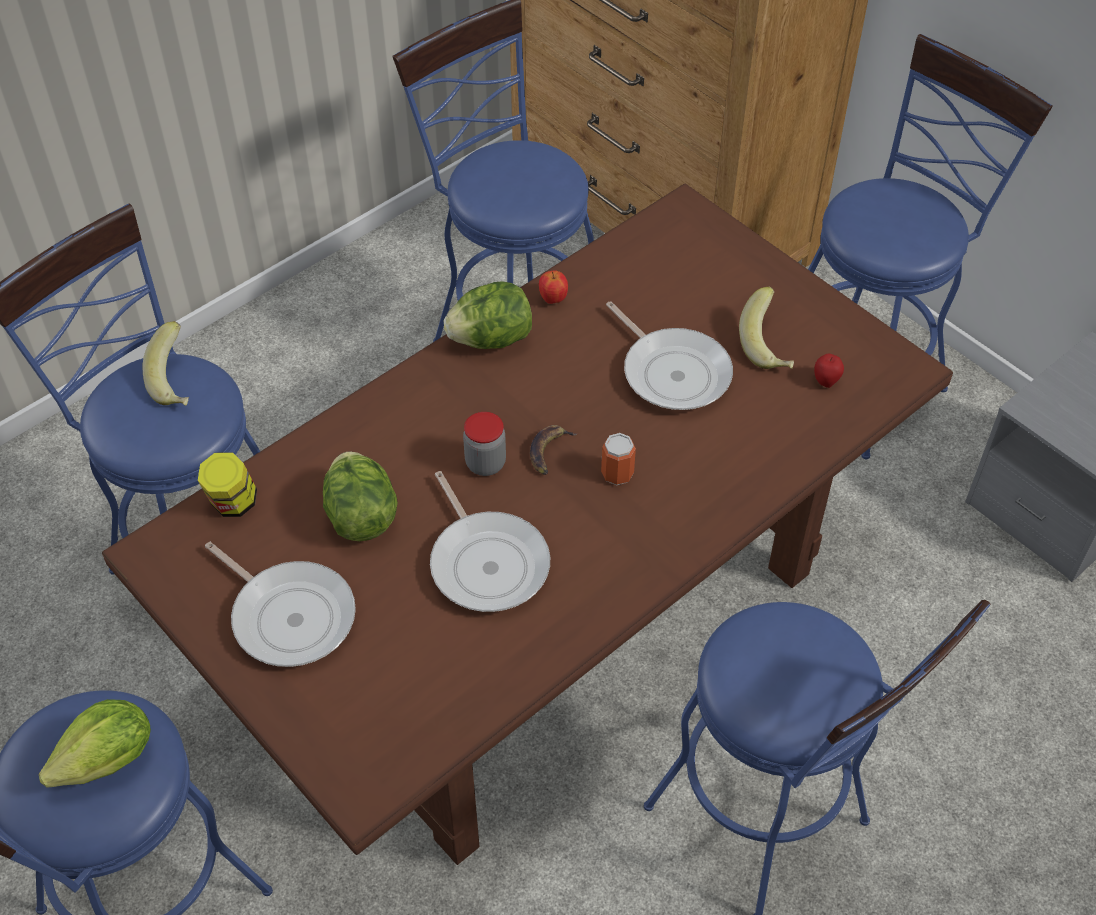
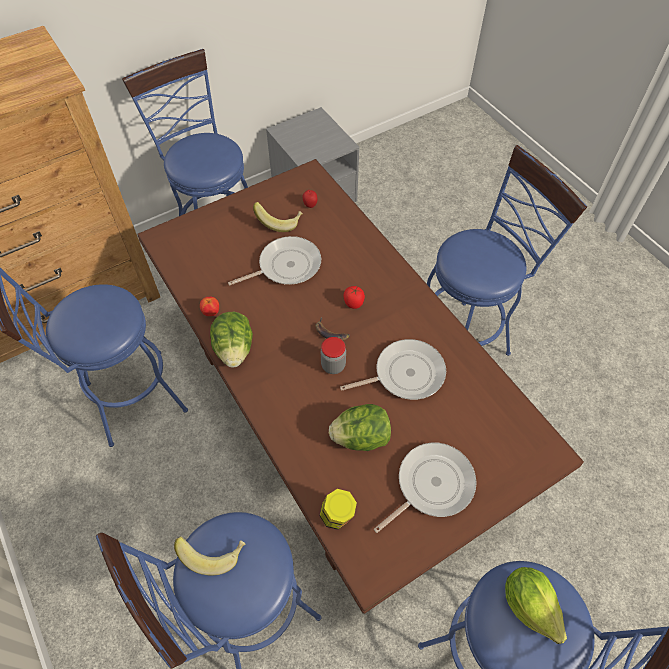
camera: 80 degrees left, 5 degrees up
(617, 474) = (353, 303): can -> tomato

